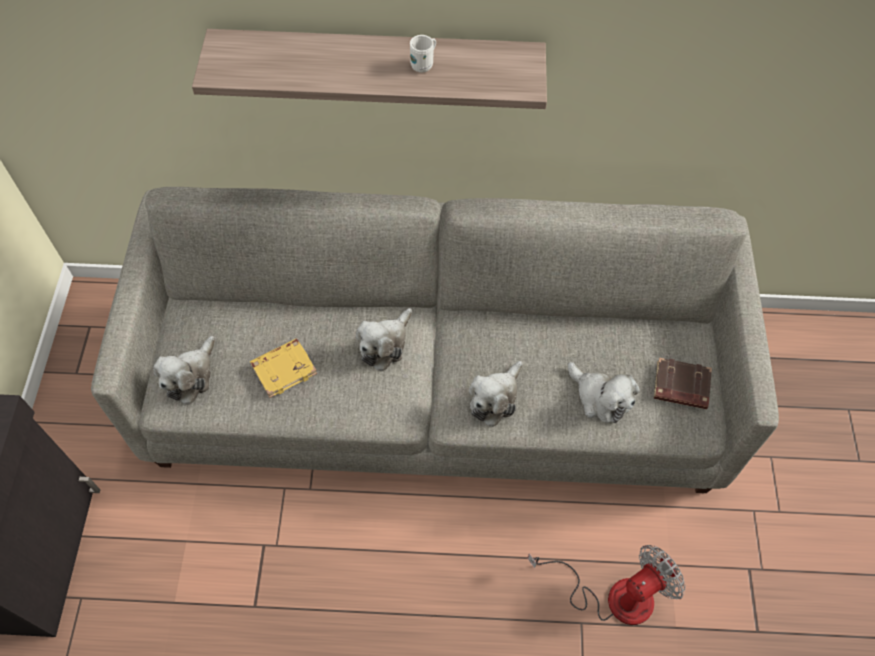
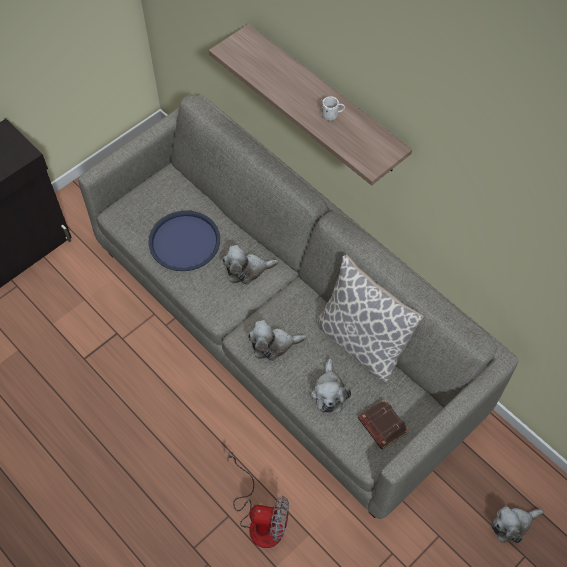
camera: 45 degrees right, 0 degrees up
(191, 376) = (139, 210): plush toy -> plush toy (512, 524)
(284, 369) = (184, 241): yellow book -> blue tray
(573, 322) = (361, 341): none -> pillow

